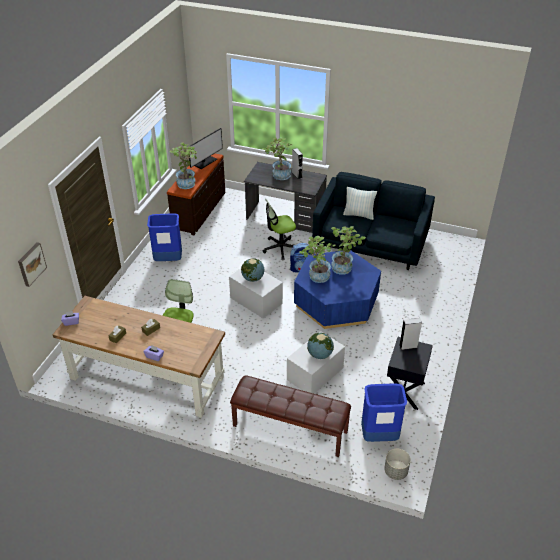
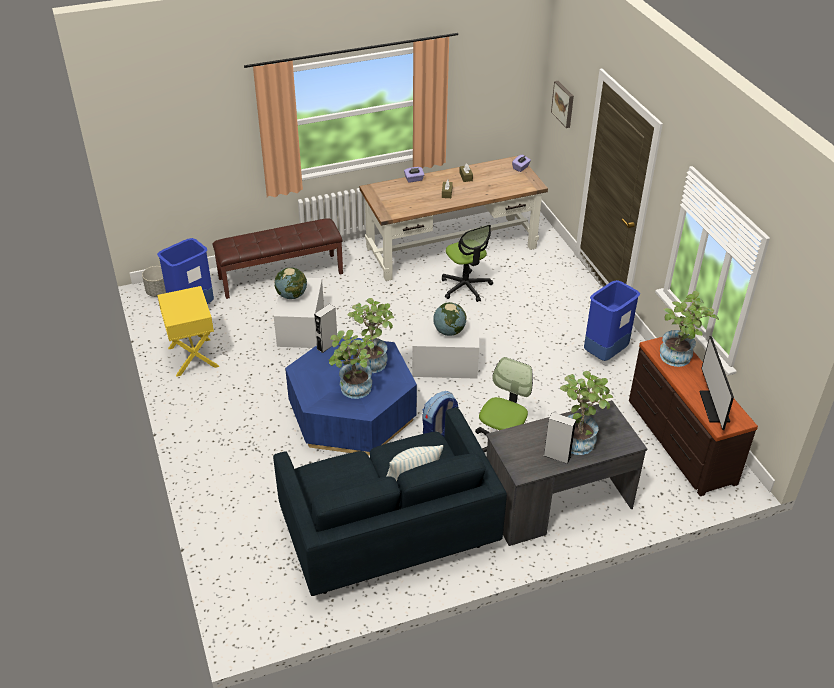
camera: 140 degrees right, 0 degrees up
(405, 392) = (192, 357): black nightstand -> yellow nightstand
(408, 346) = (192, 312): grey speaker -> grey speaker (327, 345)

